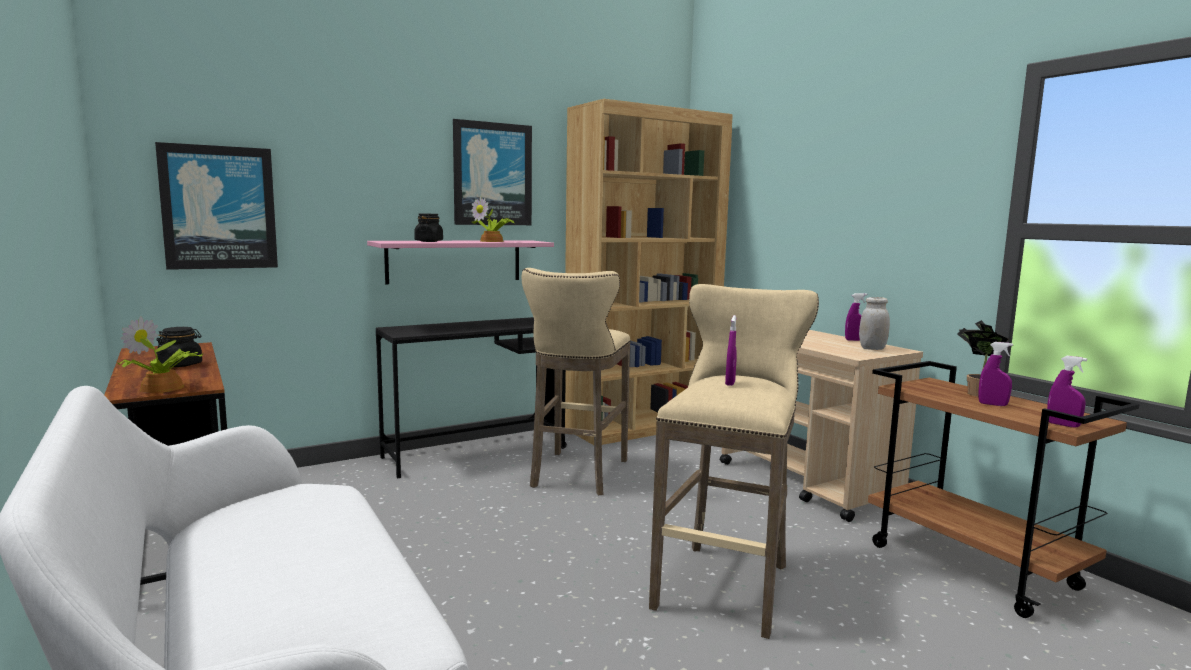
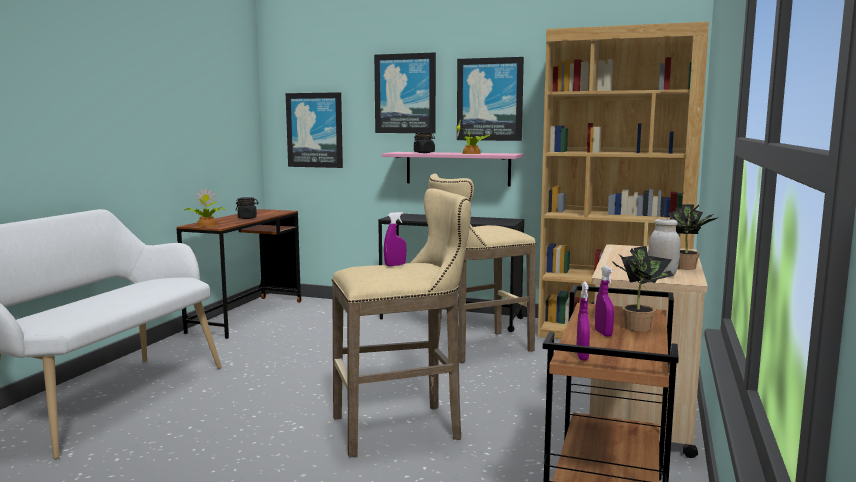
camera: 50 degrees right, 0 degrees up
(379, 159) = (405, 93): none -> picture
(854, 340) = (688, 268): purple spray bottle -> potted plant

